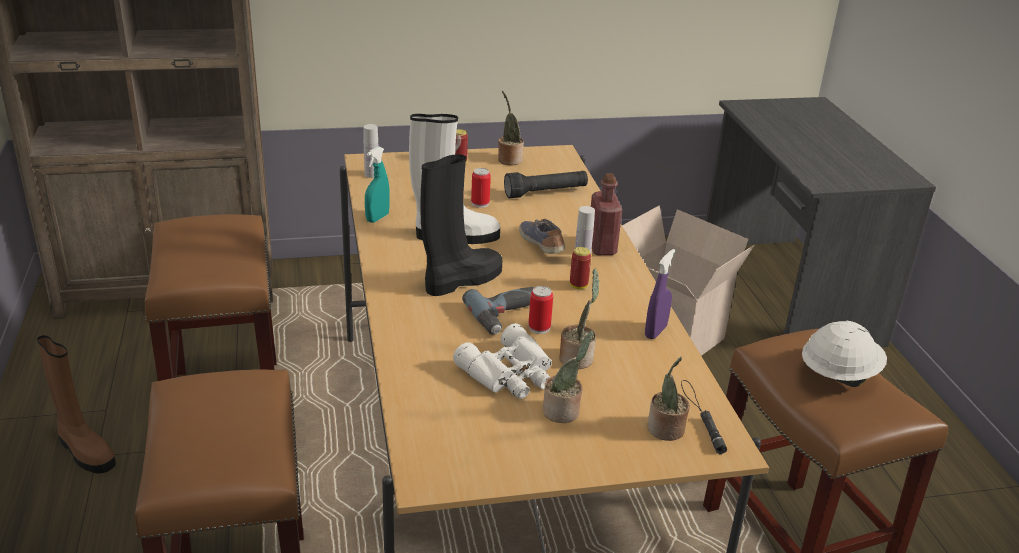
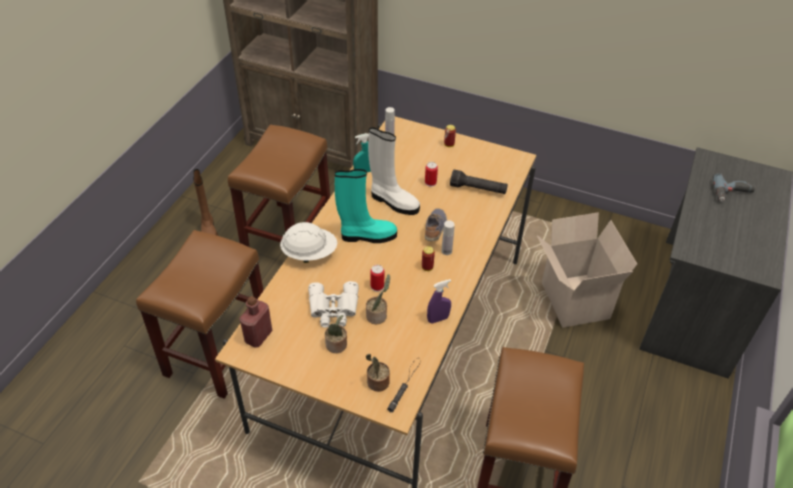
camera: 35 degrees right, 15 degrees up
(461, 280) = (367, 236): black boot -> turquoise boot
(507, 316) = (368, 271): power drill -> power drill (732, 193)
(509, 159) = (482, 153): potted plant -> none
(602, 247) = (470, 245): red bottle -> red bottle (258, 336)
(838, 375) = (541, 396): white hard hat -> white hard hat (309, 253)

